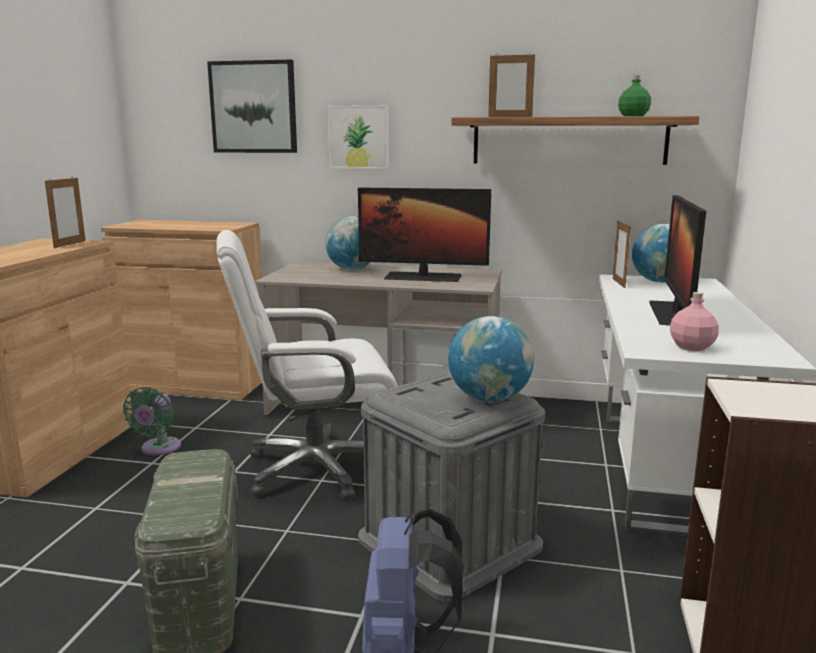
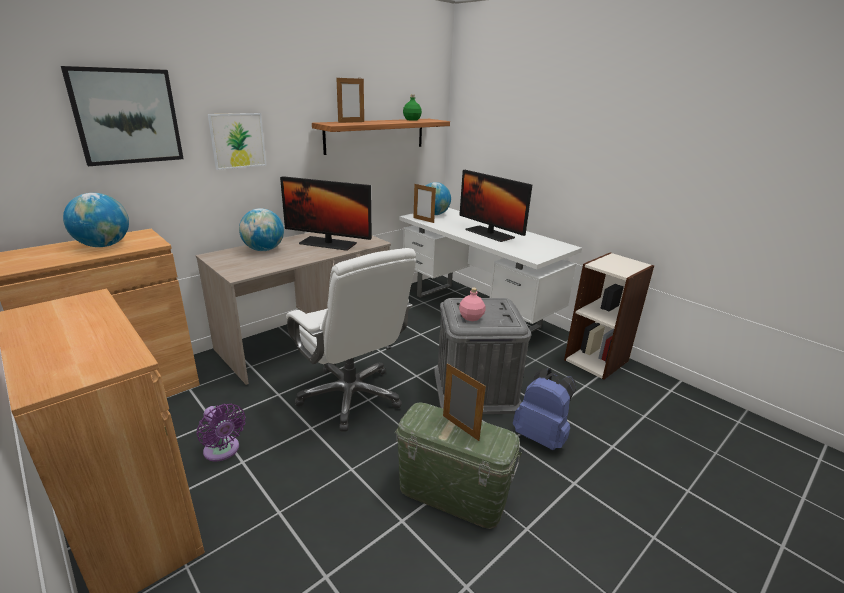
camera: 55 degrees left, 10 degrees up
(70, 244) = (82, 307): picture frame -> picture frame (460, 428)
(158, 449) = (223, 451): green fan -> purple fan
(314, 469) = (351, 396): white office chair -> white office chair turned 60 degrees counterclockwise
(423, 277) = (328, 243): monitor -> monitor turned 60 degrees clockwise
(489, 398) = (497, 305): globe -> globe (104, 245)
(691, 347) = (537, 250): pink bottle -> pink bottle (471, 317)

